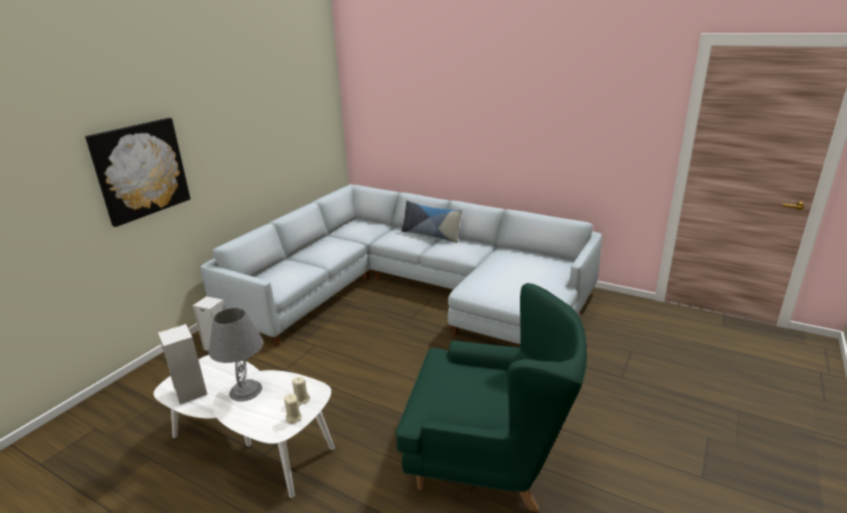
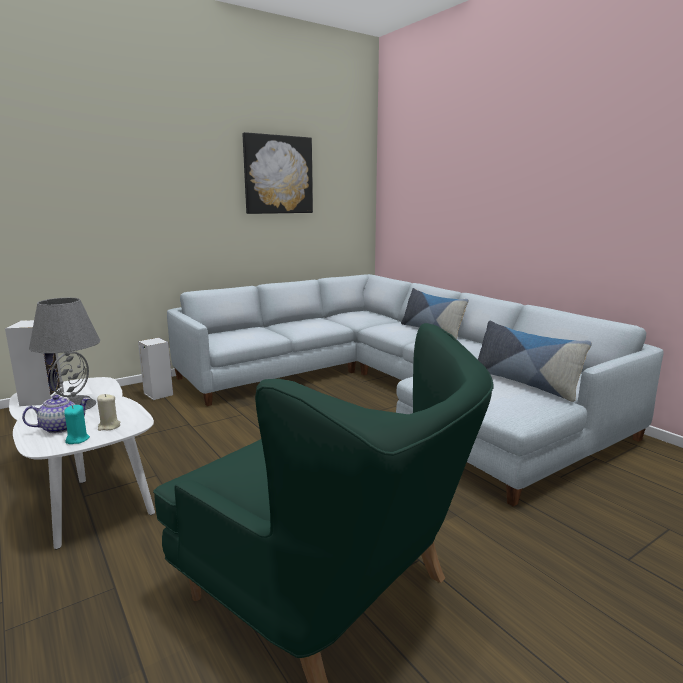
camera: 25 degrees right, 10 degrees down
(140, 170) = (119, 195): picture -> picture (278, 175)
(265, 413) = (60, 428): none -> teapot
(293, 418) = (77, 439): beige candle -> turquoise candle
(532, 278) = (524, 383): none -> pillow

